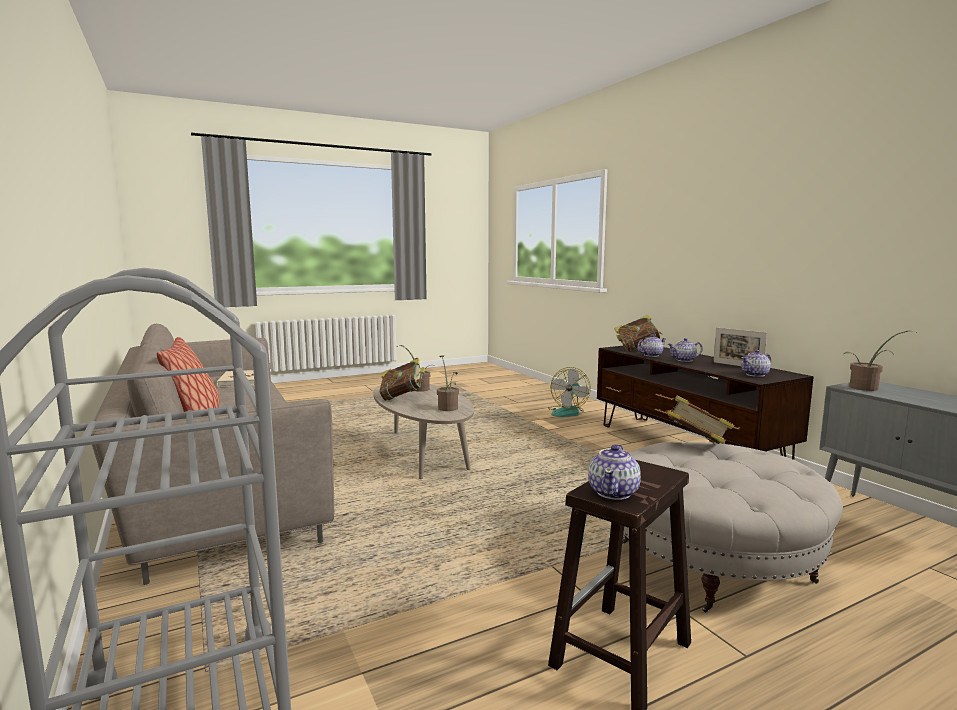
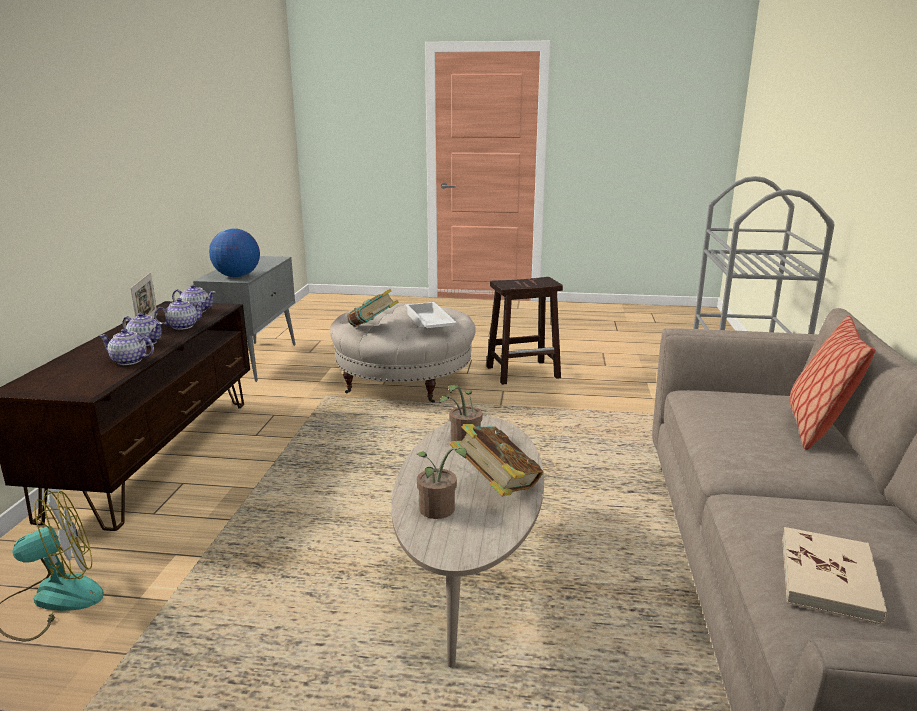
camera: 145 degrees left, 10 degrees up
(614, 492) = (541, 281): teapot -> teapot (182, 326)
(637, 349) = (78, 379): book -> none
(666, 463) = (428, 322): none -> white tray
(868, 388) = (237, 276): potted plant -> globe

